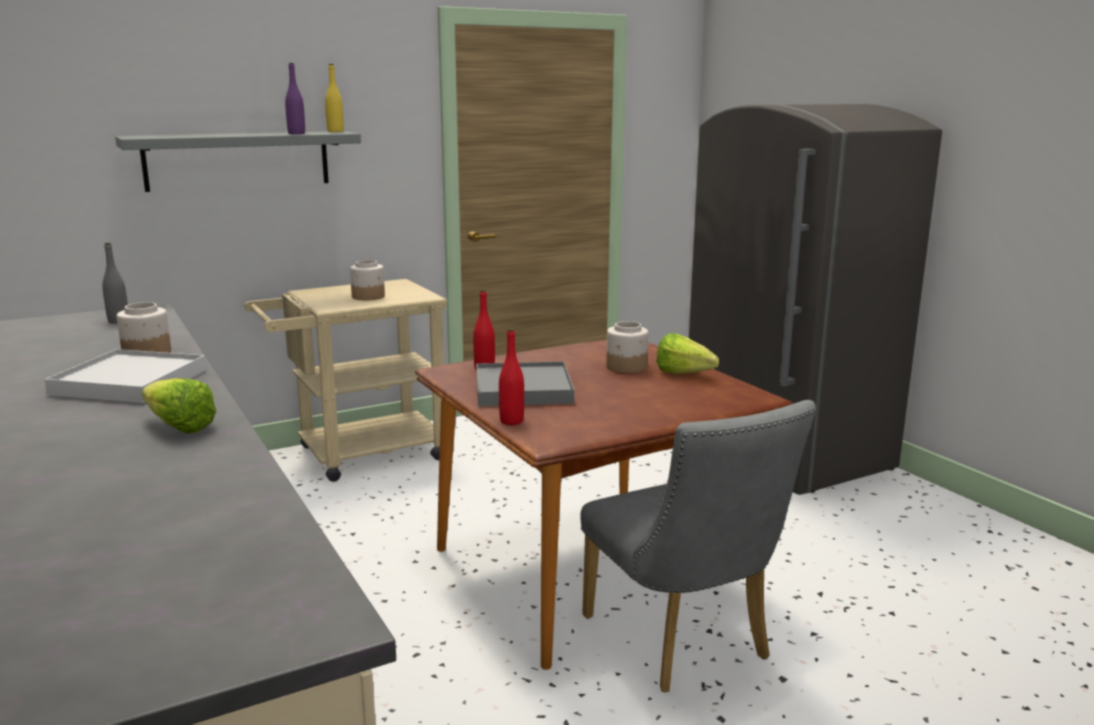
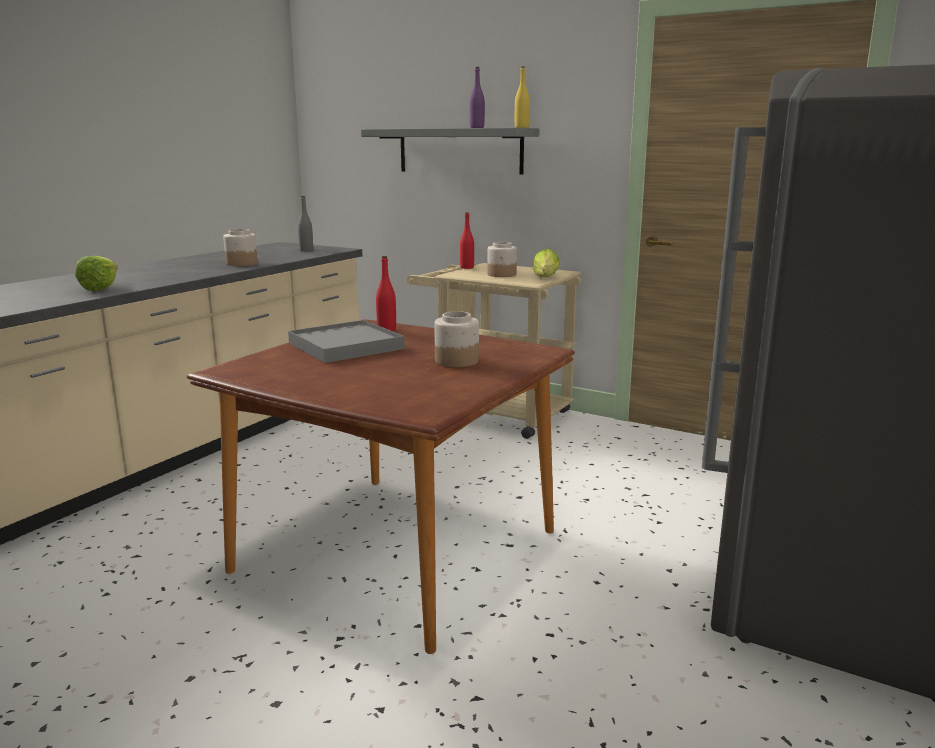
camera: 60 degrees right, 0 degrees up
(130, 382) = (182, 271): white tray -> none
(511, 421) = (261, 355): red bottle -> red bottle (467, 267)
(683, 644) = (305, 628): grey chair -> none
(687, 375) = (464, 381): lettuce -> lettuce (544, 279)

